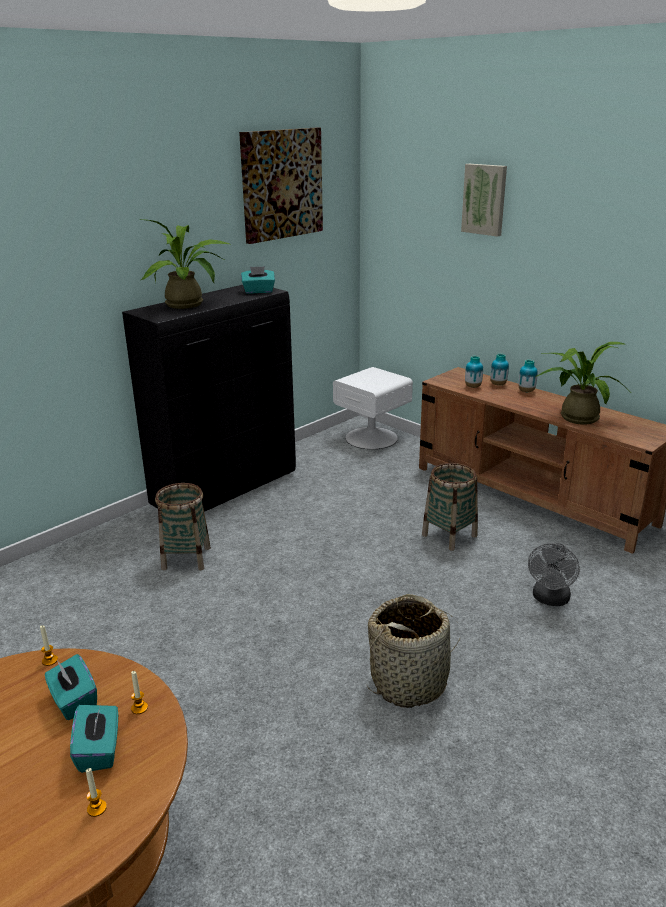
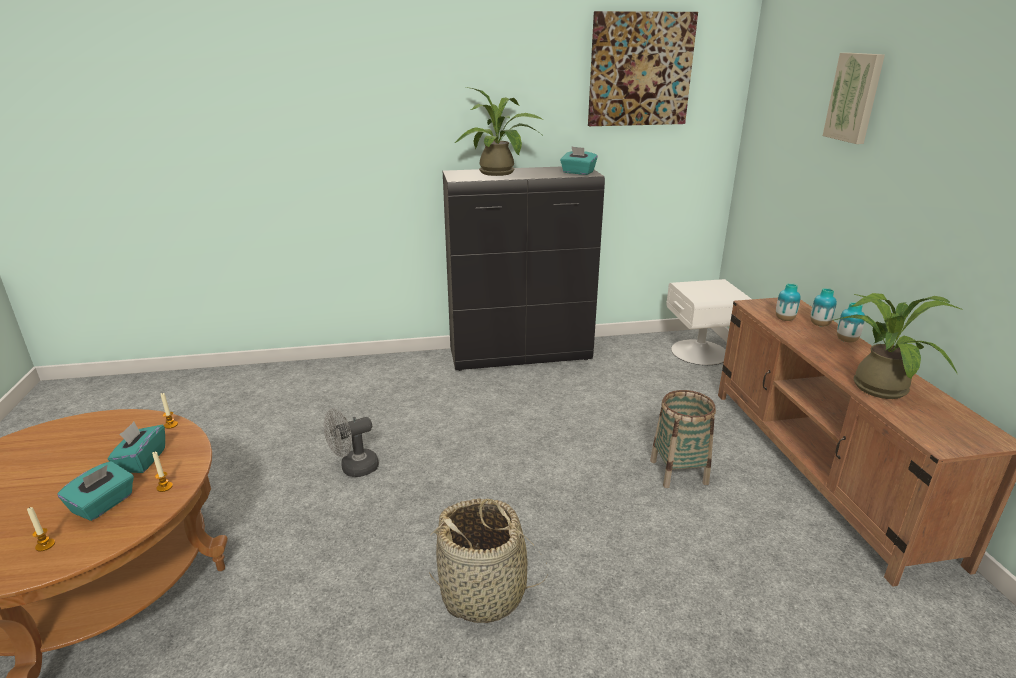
camera: 35 degrees right, 0 degrees up
(186, 558) = (430, 400): basket -> none
(550, 599) = (721, 587): grey fan -> grey fan (354, 468)

